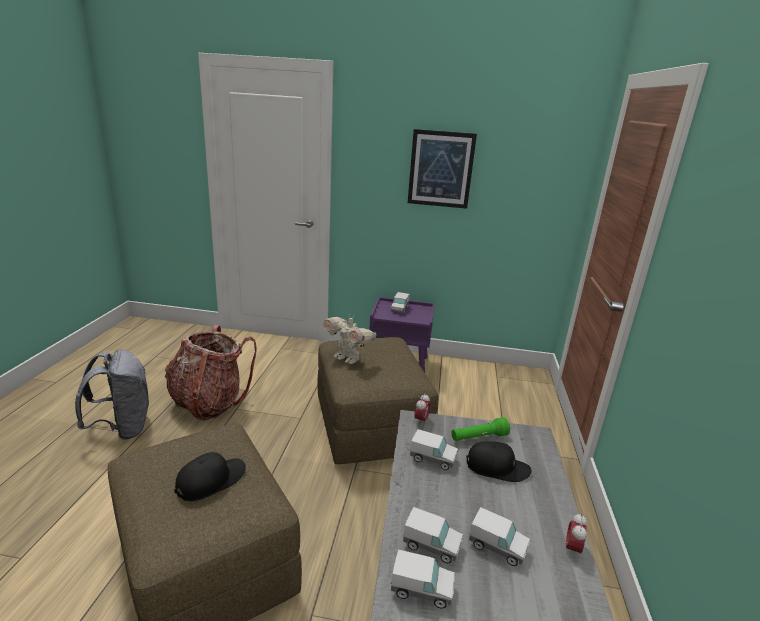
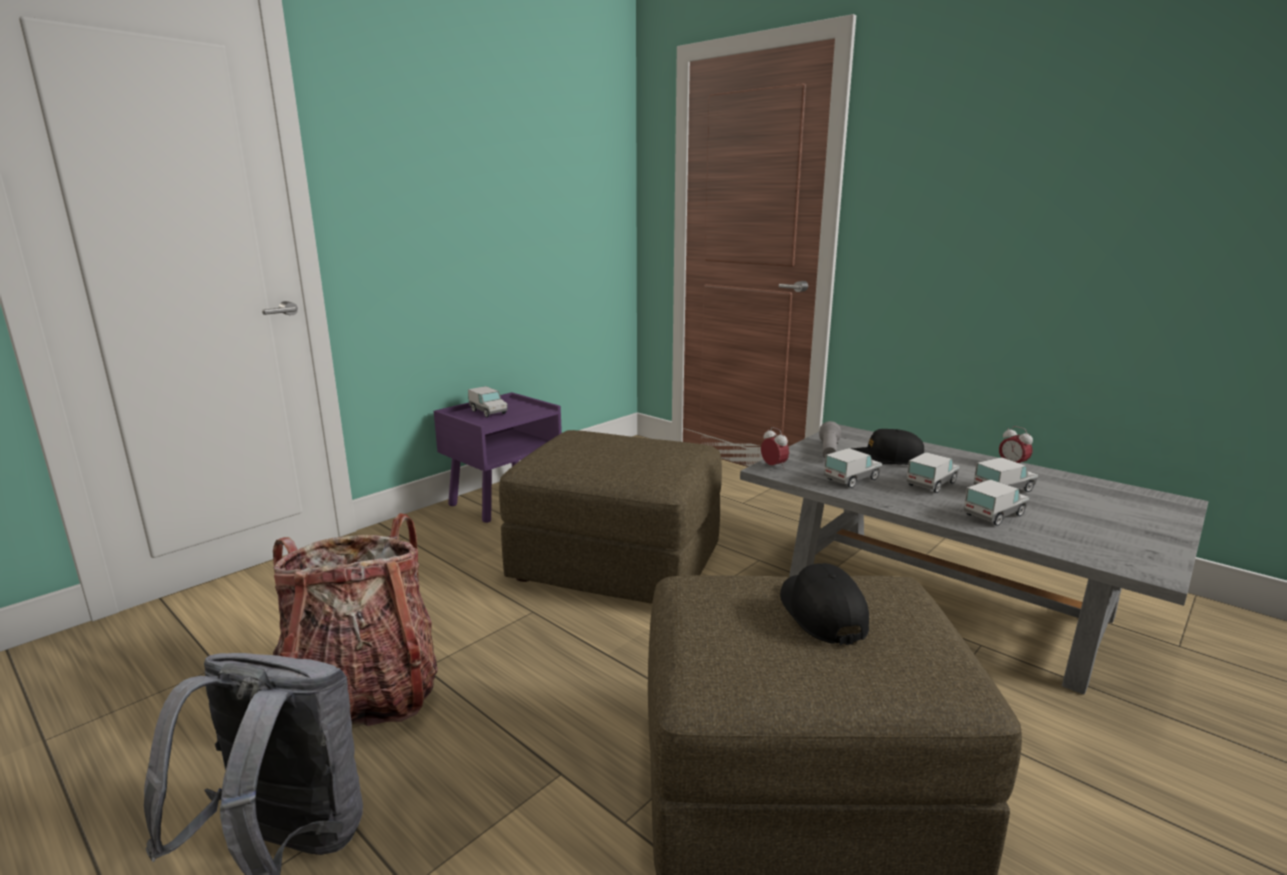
camera: 55 degrees left, 5 degrees down
(348, 358) = (588, 464): toy robot -> none
(421, 589) = (1056, 535): toy truck -> toy truck (931, 484)
(441, 169) = (483, 179): picture -> none
(478, 437) = (828, 452): green flashlight -> grey flashlight
(497, 467) = (885, 458): black cap -> black cap turned 120 degrees counterclockwise

